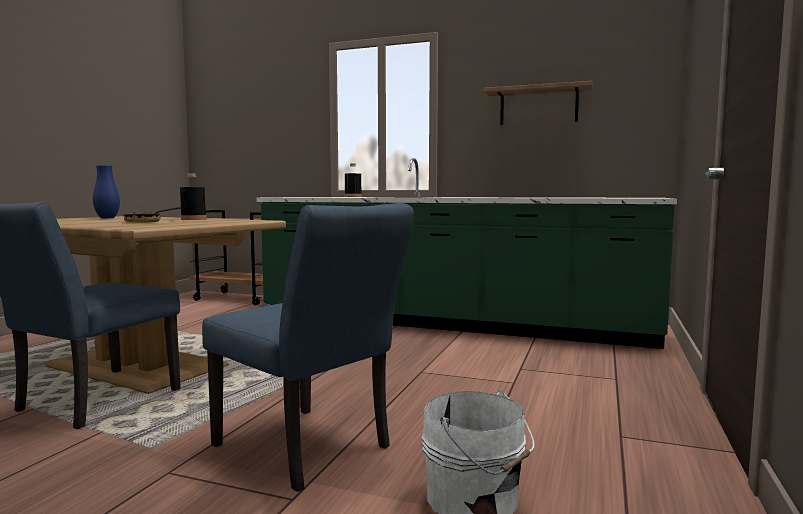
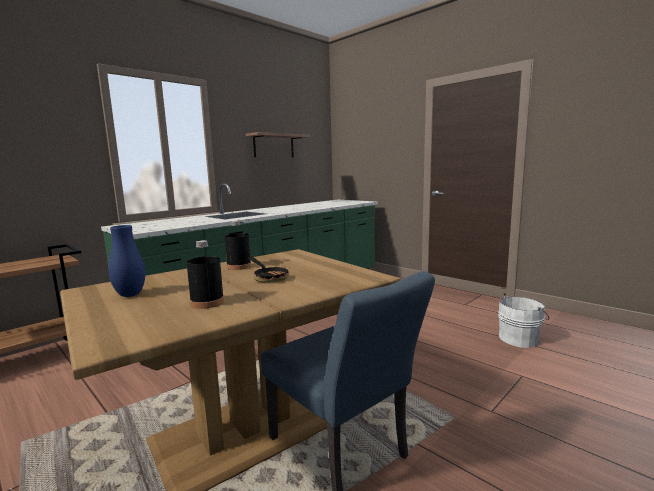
camera: 65 degrees left, 5 degrees up
(309, 450) = (467, 366): blue chair -> none
(353, 196) = (179, 219): black bottle -> black bottle (207, 302)

